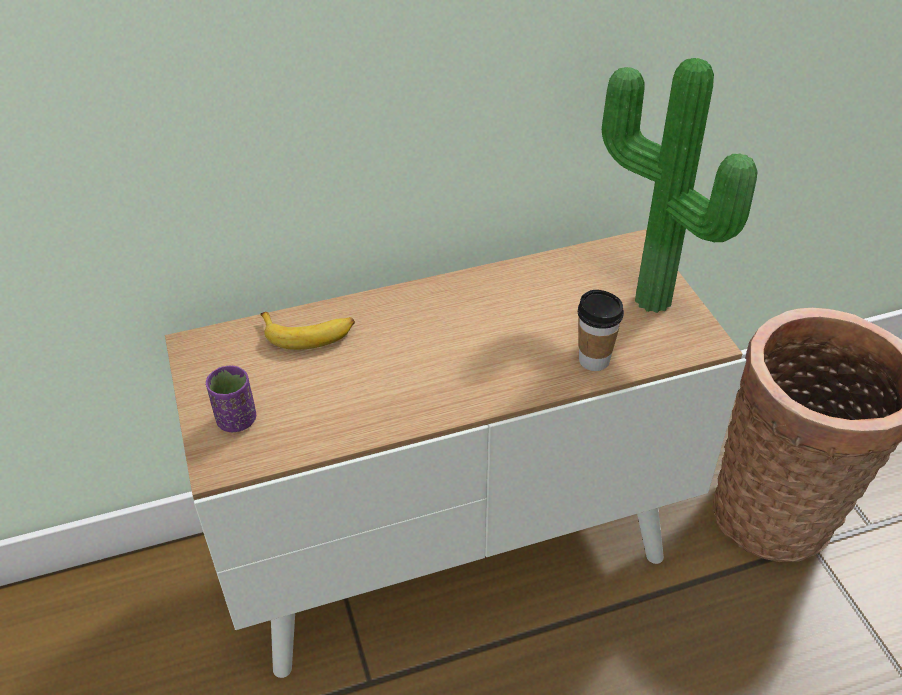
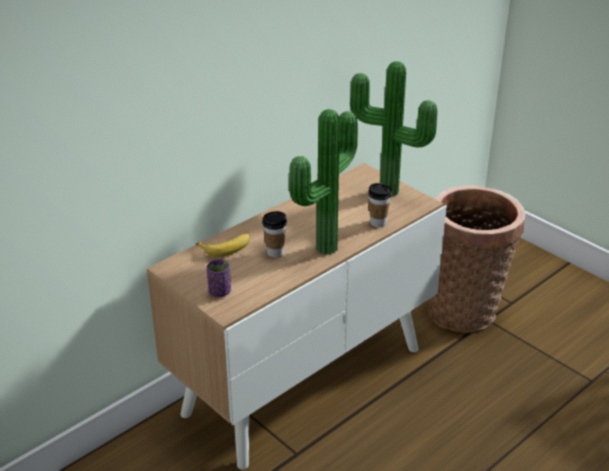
camera: 25 degrees left, 10 degrees down
(378, 367) = (275, 252): none -> cup
(464, 382) = (323, 247): none -> potted plant

